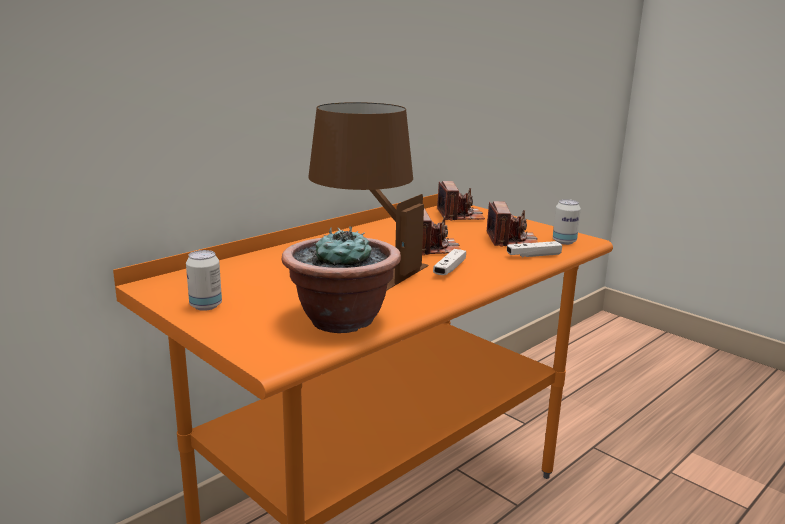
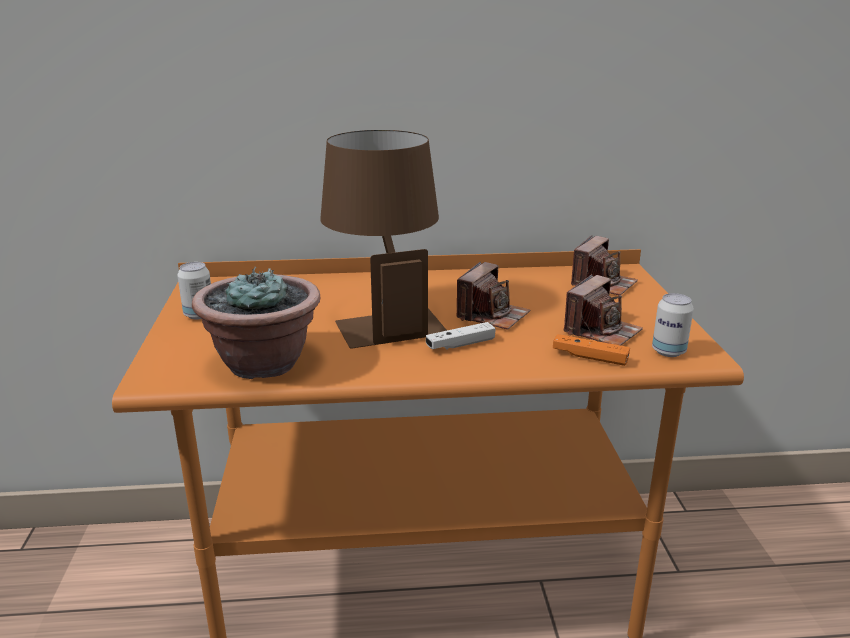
camera: 40 degrees right, 5 degrees up
(533, 255) = (589, 357): white game controller -> orange game controller

